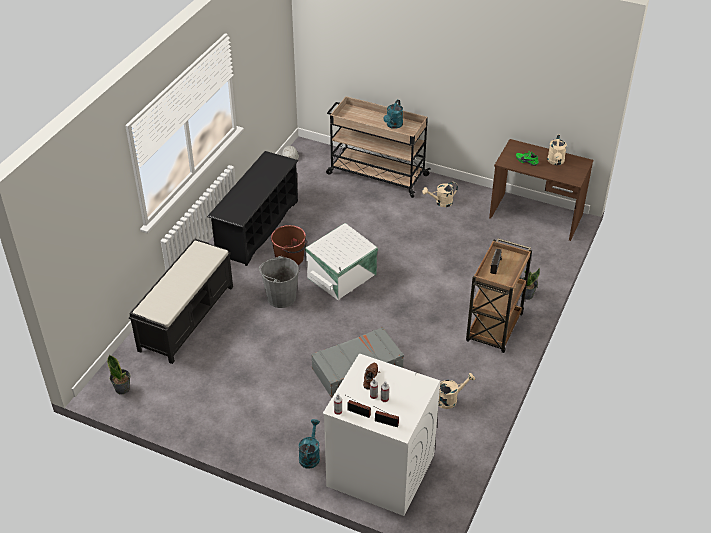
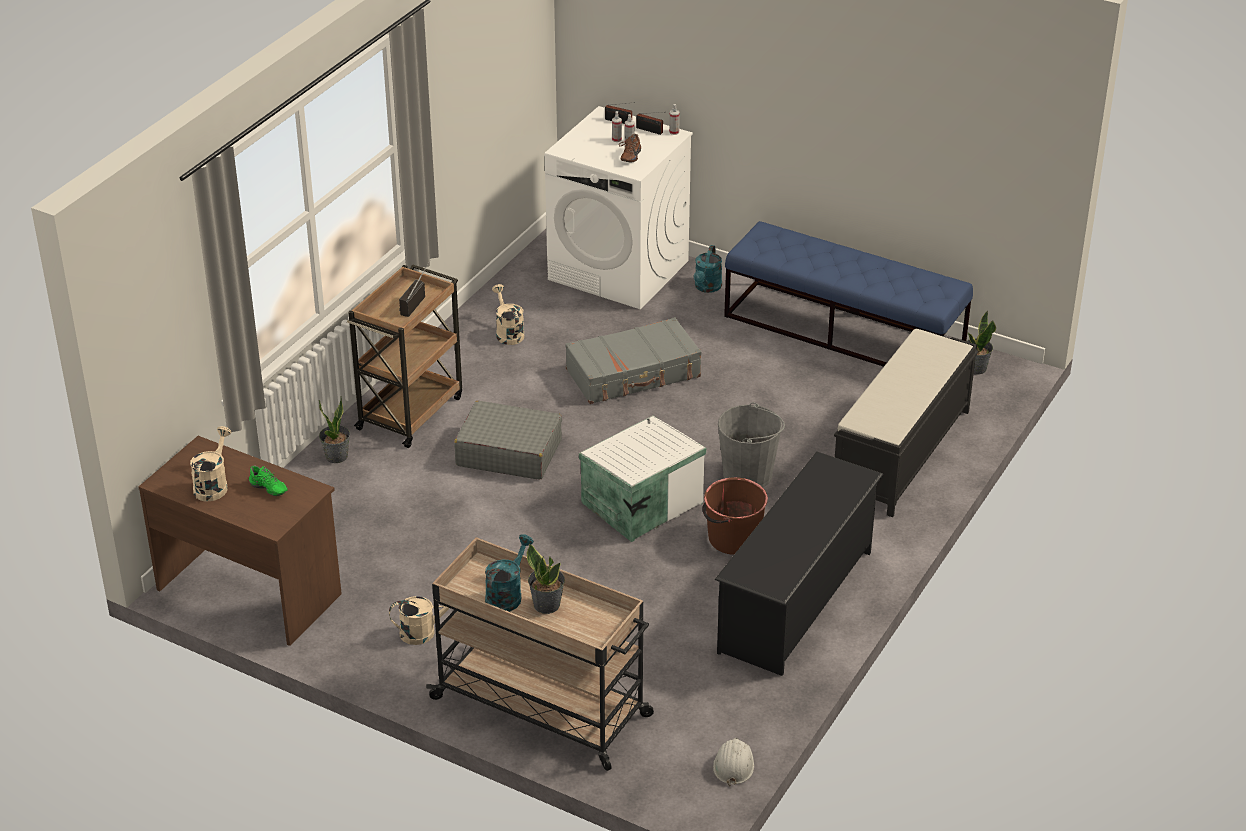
camera: 175 degrees left, 5 degrees down
(209, 417) = (844, 331): none -> blue bench
(374, 123) = (547, 604): none -> potted plant
(425, 304) = (508, 452): none -> grey suitcase
(450, 399) = (508, 333): beige watering can -> beige watering can turned 90 degrees clockwise

